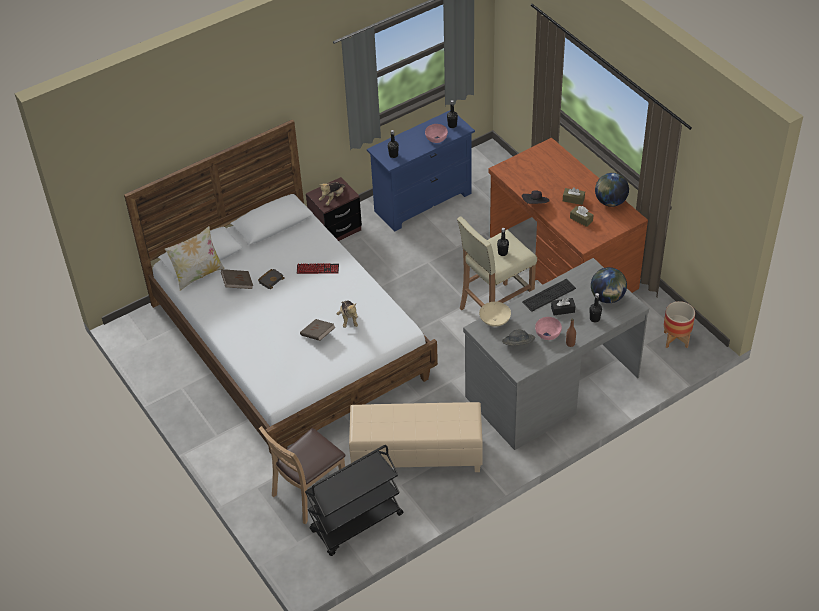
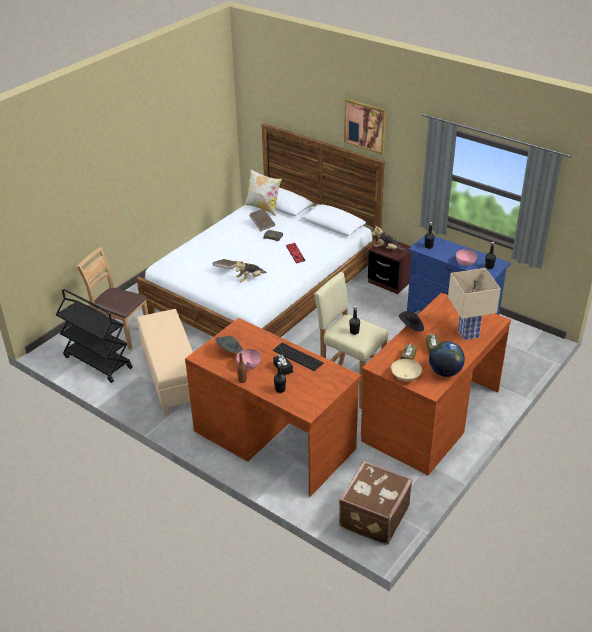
camera: 70 degrees right, 10 degrees down
(259, 100) = (365, 126): none -> picture
(495, 320) = (252, 332): beige bowl -> beige bowl (406, 377)
(551, 386) = (274, 438): grey desk -> brown desk
(562, 170) = (468, 334): none -> beige table lamp
(607, 297) = (311, 393): globe -> none
(676, 339) = (373, 516): planter -> brown suitcase

